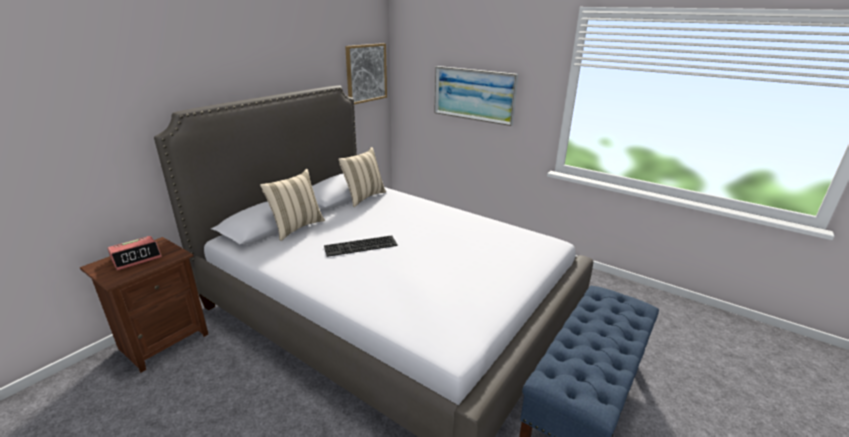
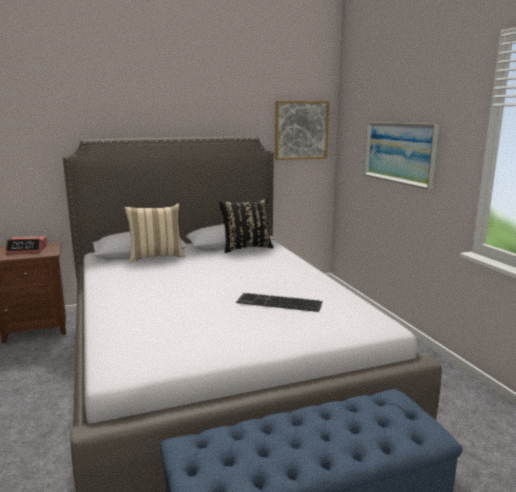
camera: 35 degrees right, 10 degrees down
(360, 246) = (179, 279): keyboard -> keyboard (278, 303)
(363, 197) = (246, 248): beige pillow -> black pillow

